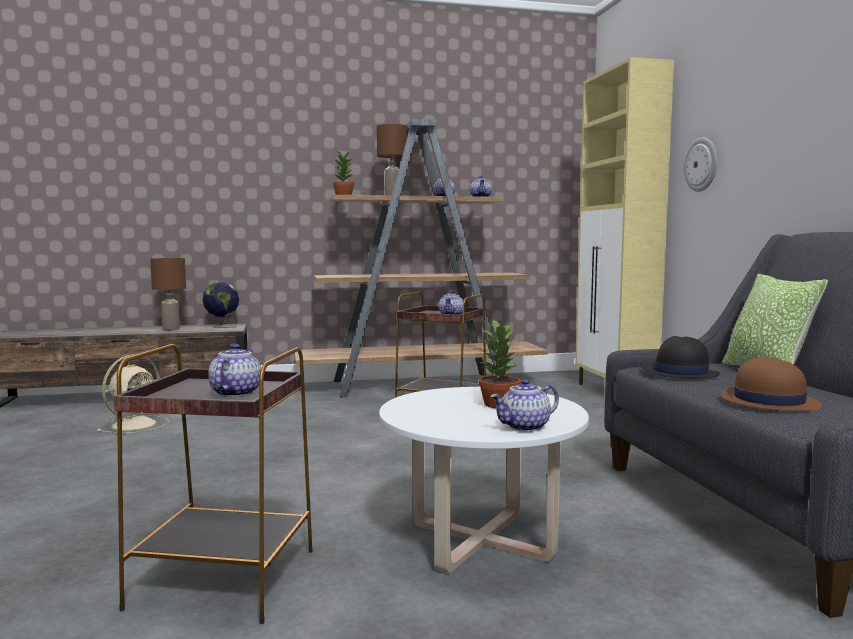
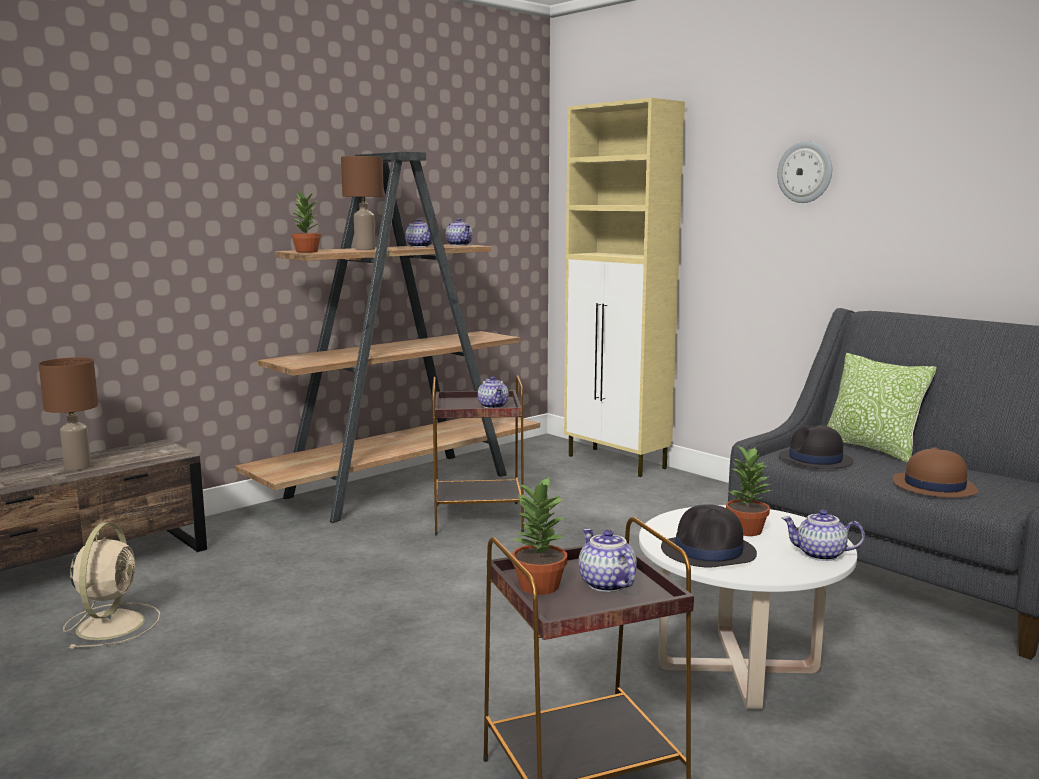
camera: 30 degrees left, 5 degrees up
(190, 387) = (538, 586): none -> potted plant
(222, 326) = (145, 450): globe -> none
(430, 410) = (709, 552): none -> black hat
(525, 427) = (820, 555): teapot -> teapot turned 75 degrees clockwise
(701, 164) = (726, 221): wall clock -> wall clock (805, 172)

